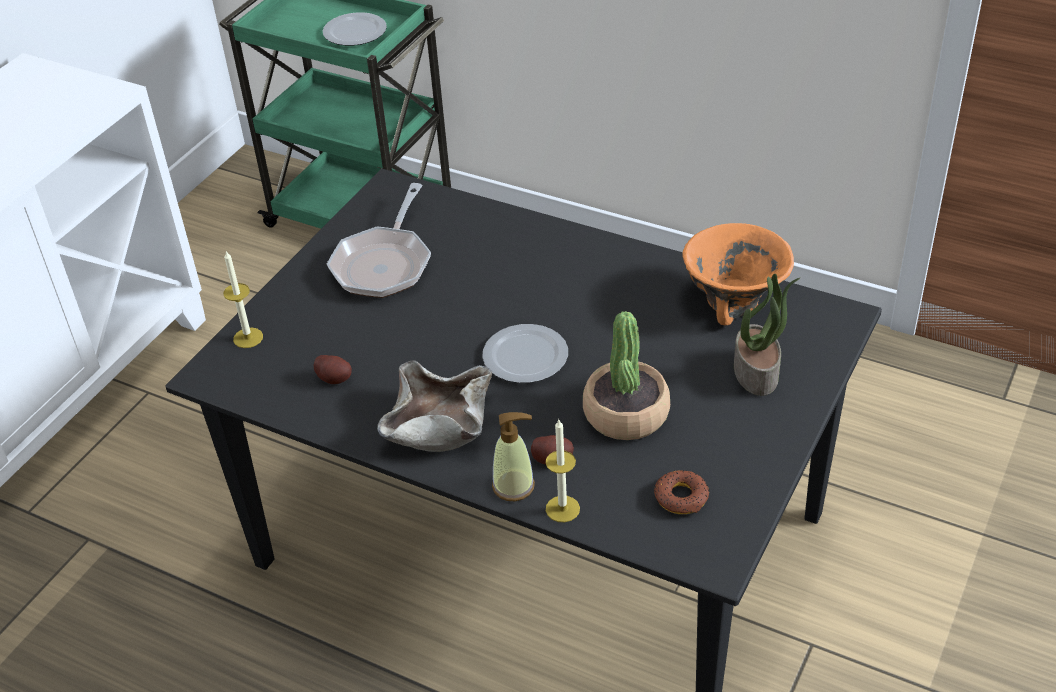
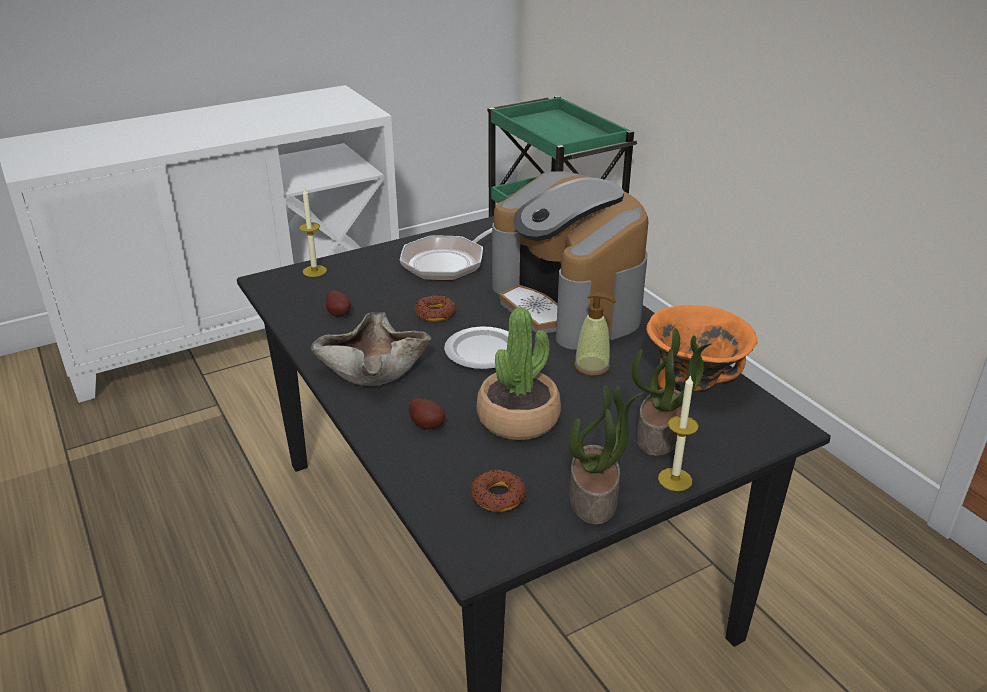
camera: 30 degrees right, 10 degrees down
(356, 32) = (571, 136): plate -> none
(435, 334) = (435, 313): none -> donut
(514, 486) = (378, 429): soap dispenser -> soap dispenser (592, 367)
(554, 264) = (568, 304): none -> coffee machine
(562, 509) = (396, 460): candle -> candle (675, 479)
(757, 459) = (594, 498): none -> potted plant

